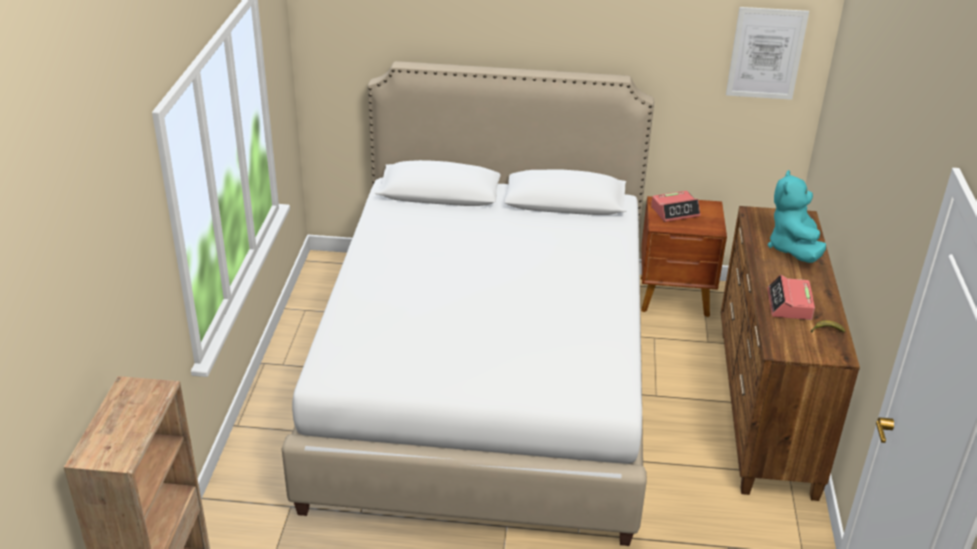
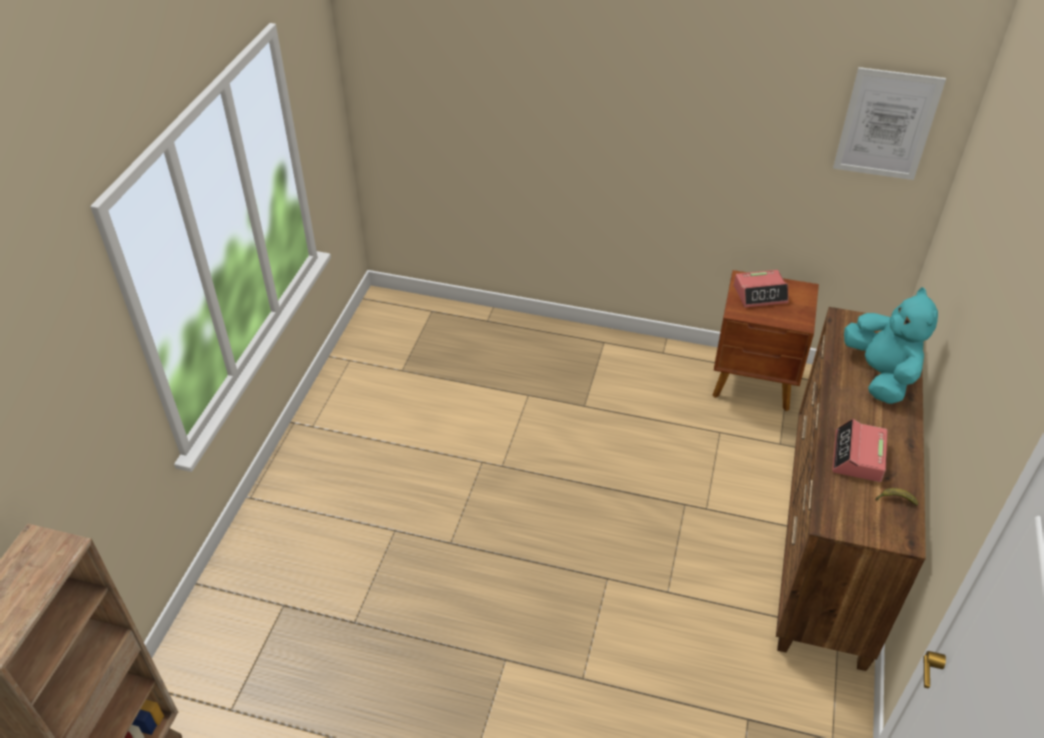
camera: 10 degrees right, 10 degrees up
(485, 380) = (521, 468): white bed -> none
(793, 249) = (880, 375): turquoise plush toy -> turquoise plush toy turned 150 degrees clockwise

